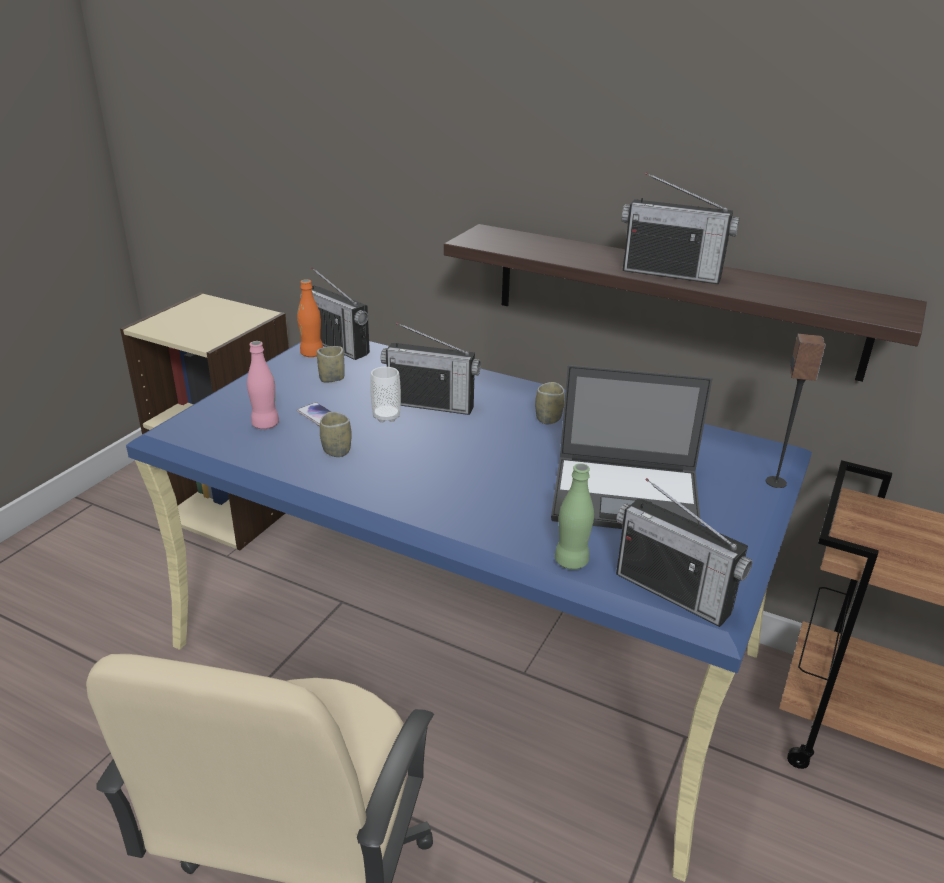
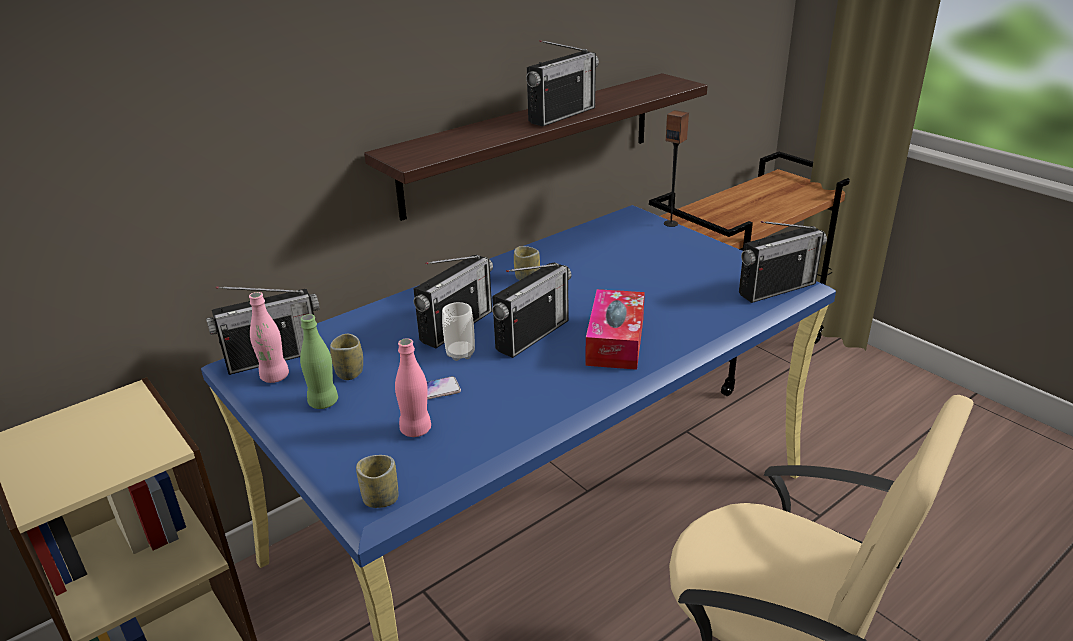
camera: 65 degrees left, 0 degrees up
(312, 354) = (275, 377): orange bottle -> pink bottle
(336, 450) = (504, 392): cup -> cup (381, 499)
(440, 444) = (532, 335): none -> radio
(459, 492) = (615, 341): none -> tissue box
(571, 561) = (730, 315): green bottle -> green bottle (323, 402)
(627, 496) = (659, 275): laptop -> none

